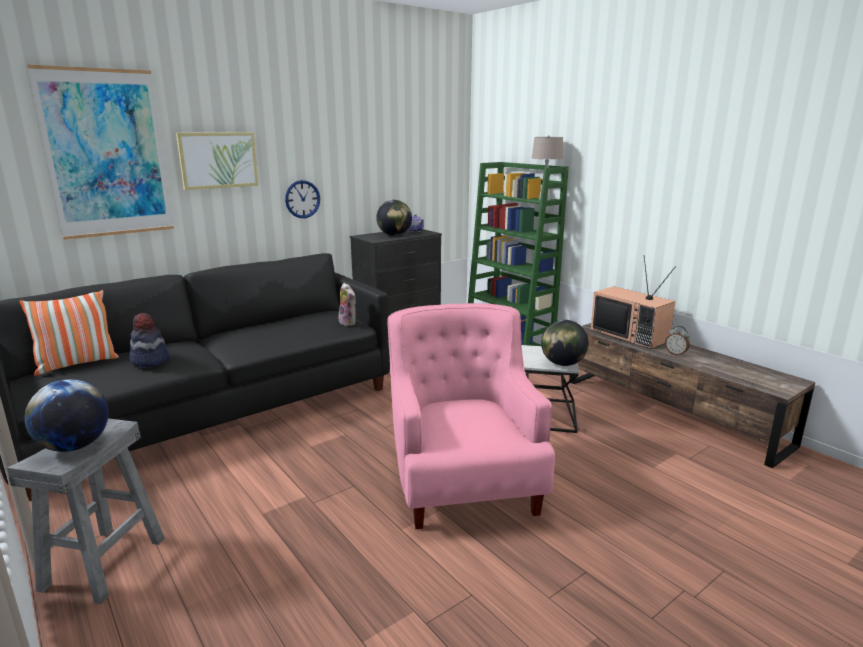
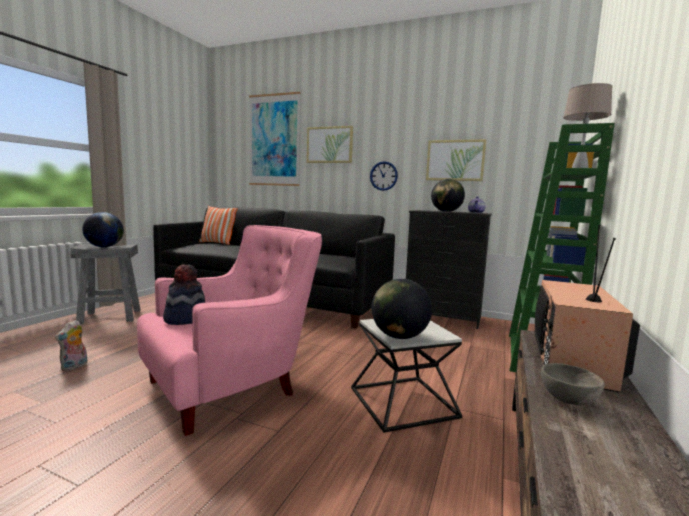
camera: 60 degrees right, 10 degrees down
(150, 361) = (225, 246): hat -> hat (185, 318)
(349, 323) = (344, 262): plush toy -> plush toy (74, 367)
(377, 174) = (455, 160): none -> picture
(675, 354) = (569, 401): alarm clock -> grey bowl

